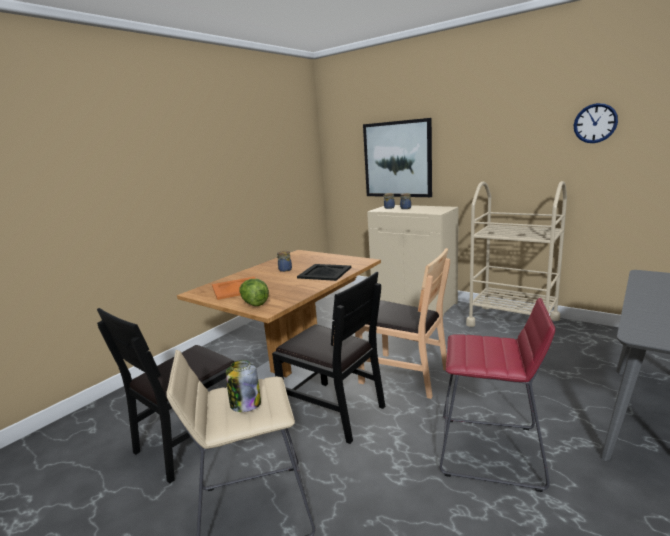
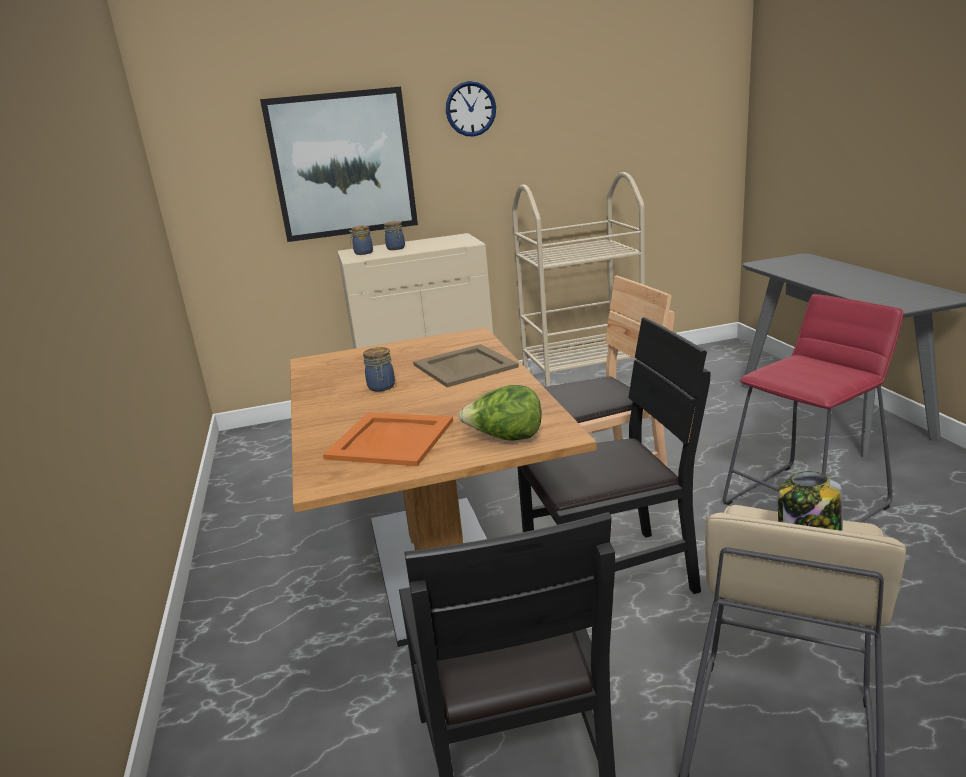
camera: 50 degrees left, 5 degrees up
(324, 272) = (464, 366): black tray -> beige tray
(595, 123) = (626, 95): wall clock -> wall clock (470, 109)

